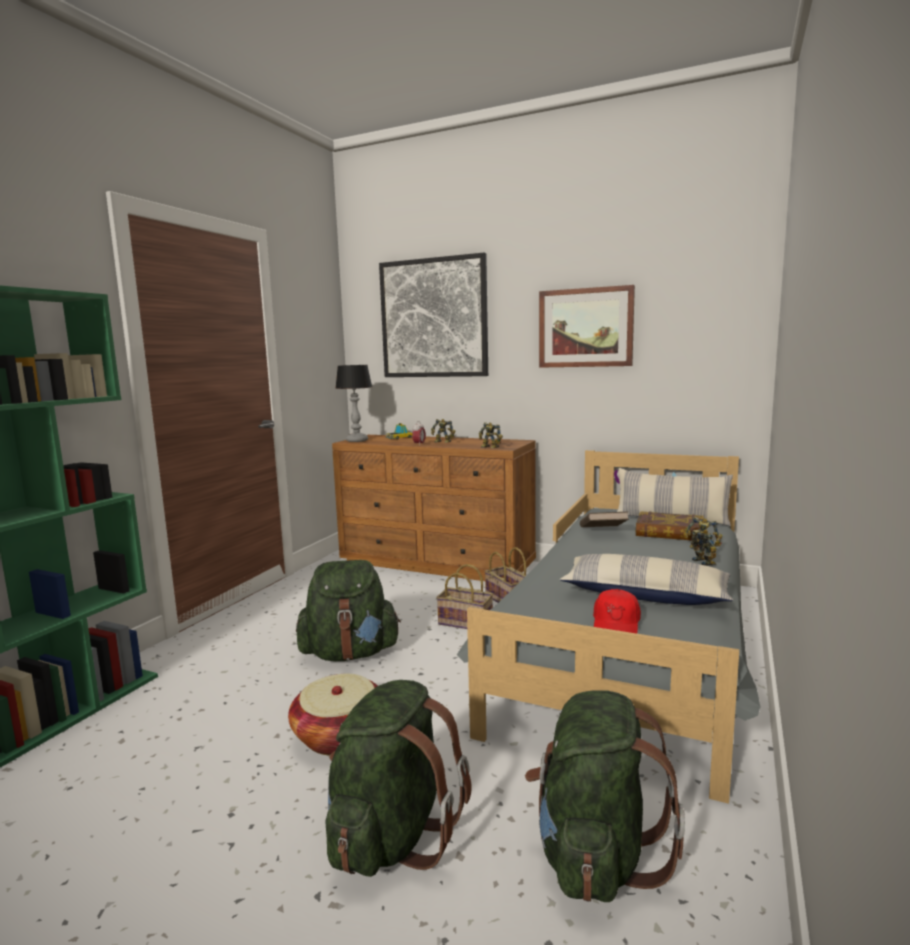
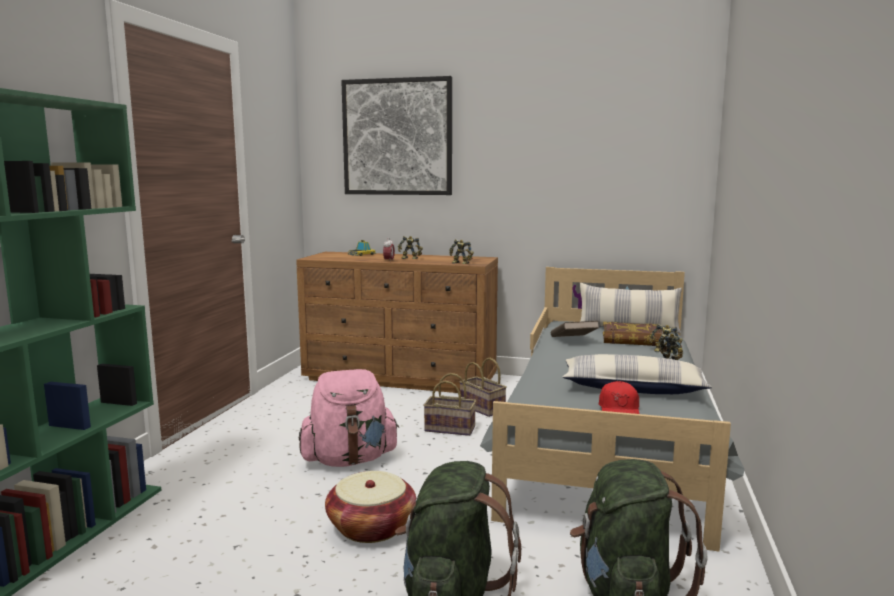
camera: 10 degrees left, 0 degrees up
(350, 653) = (349, 460): green backpack -> pink backpack
(356, 440) = (320, 257): table lamp -> none
(585, 328) = (547, 152): picture -> none

